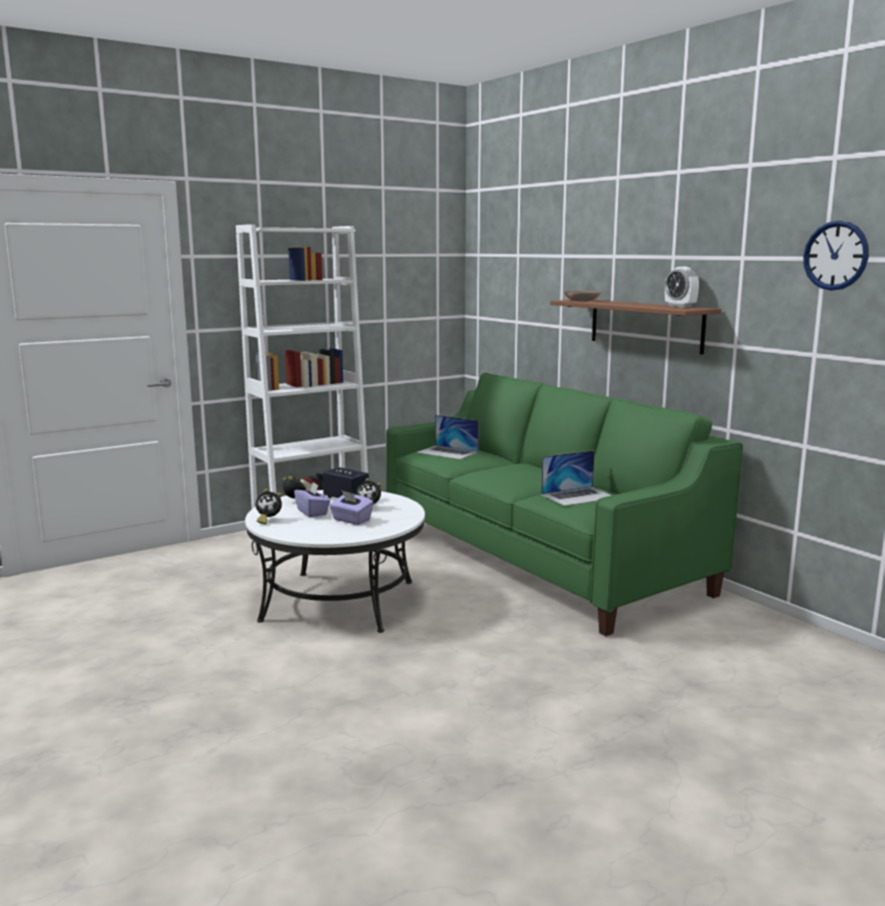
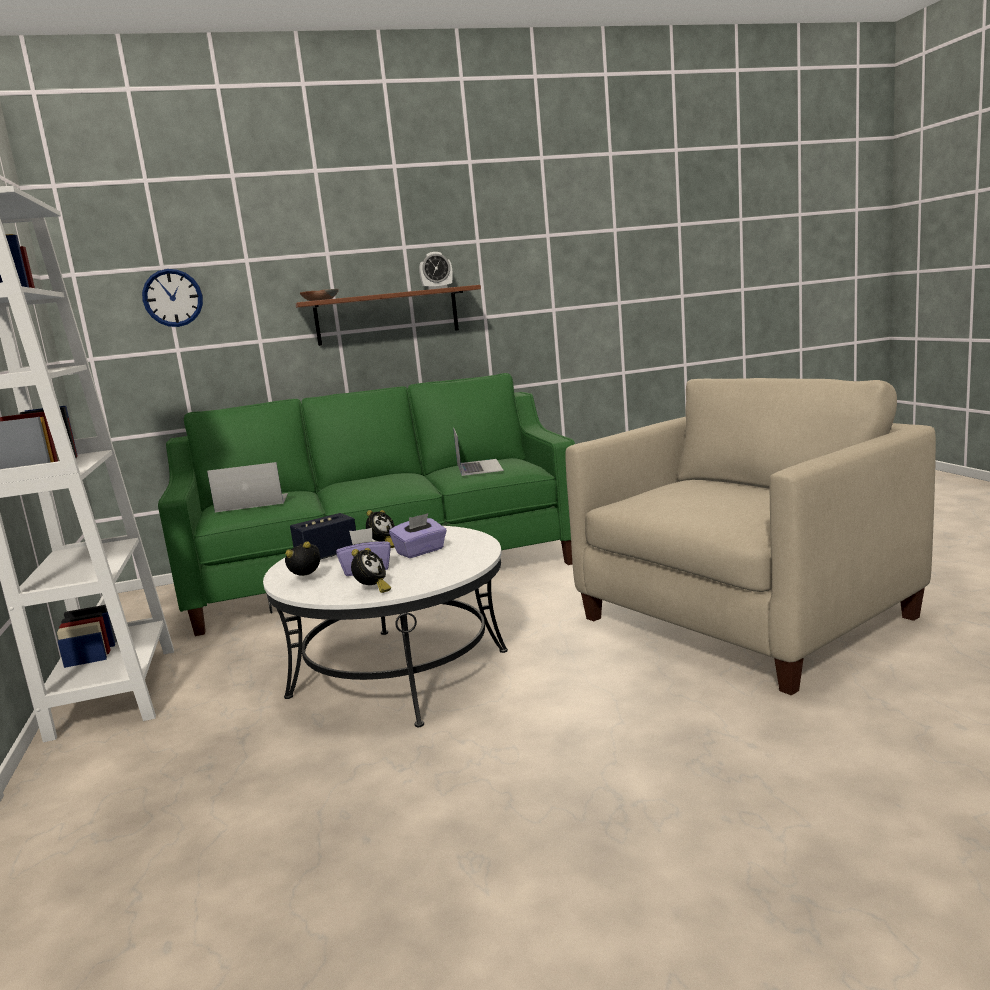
camera: 70 degrees left, 0 degrees up
(447, 452) = (252, 502): laptop -> laptop turned 150 degrees counterclockwise
(475, 741) = (744, 618): none -> beige armchair
(835, 255) = (558, 231): wall clock -> wall clock (173, 298)

